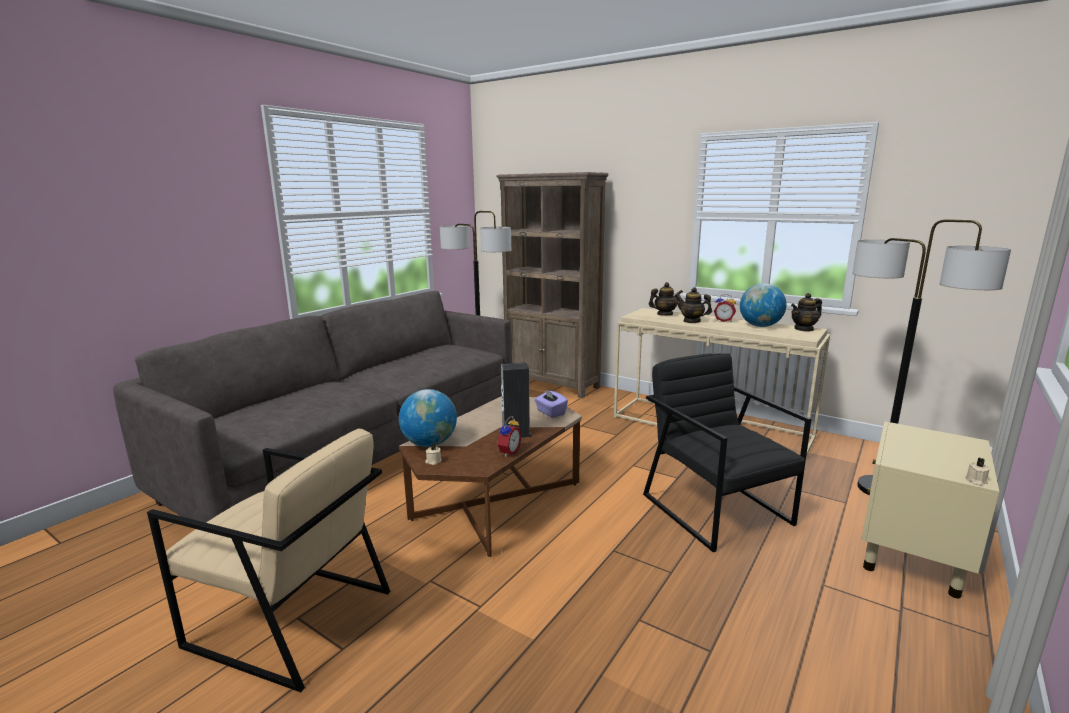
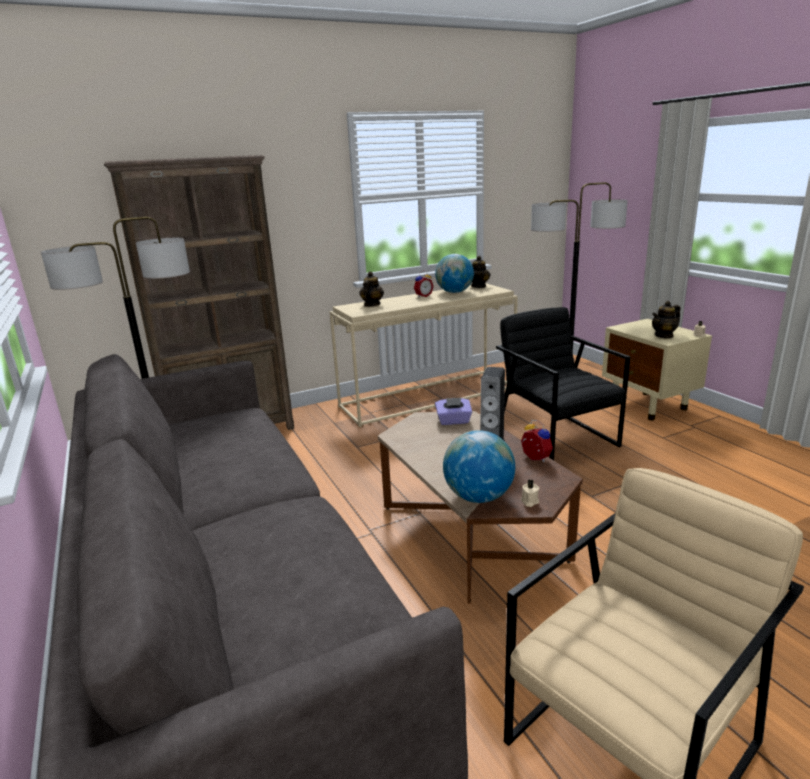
camera: 60 degrees left, 5 degrees up
(692, 321) = (409, 303): teapot -> teapot (664, 335)
(716, 509) = (556, 438): black armchair -> black armchair turned 60 degrees clockwise

